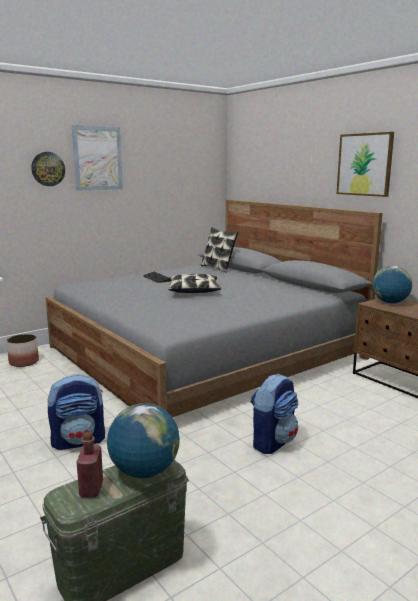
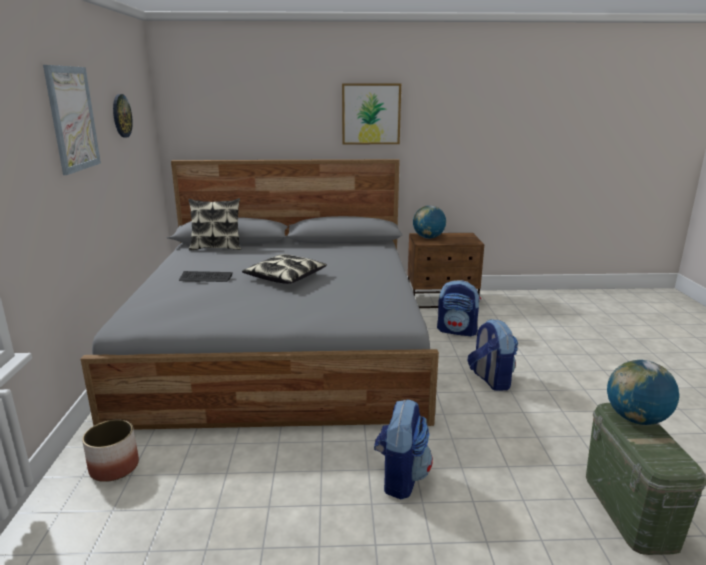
camera: 55 degrees left, 5 degrees up
(48, 169) = (33, 144): wall clock -> wall clock (121, 116)
(91, 489) = (658, 450): red bottle -> none
(346, 403) = (457, 331): none -> backpack

